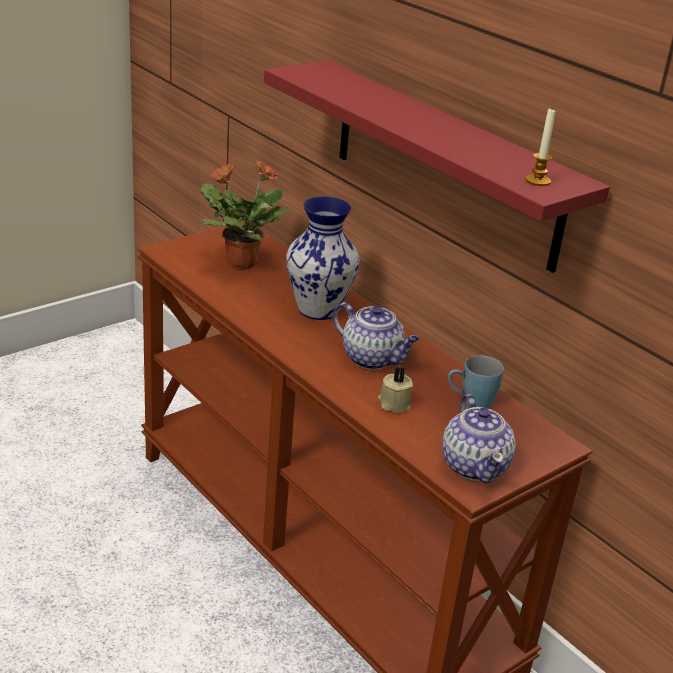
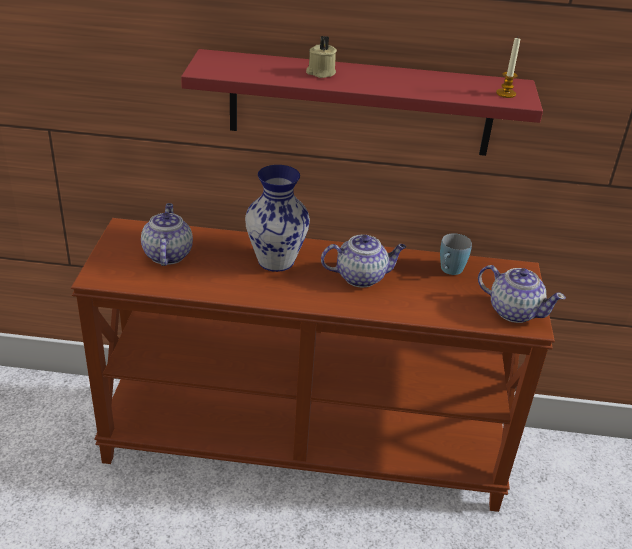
camera: 45 degrees left, 5 degrees up
(240, 262) = (167, 254): potted plant -> teapot
(394, 403) = (419, 300): beige candle -> beige candle (320, 73)

